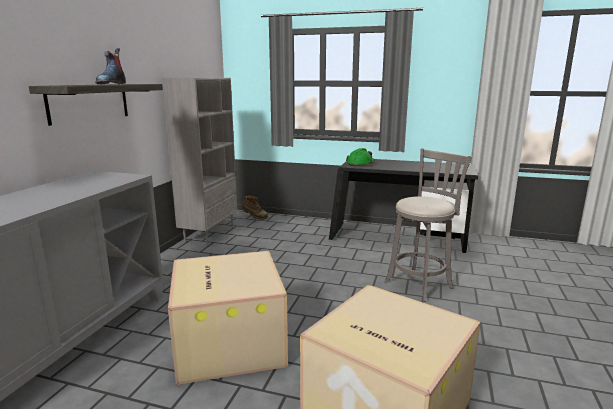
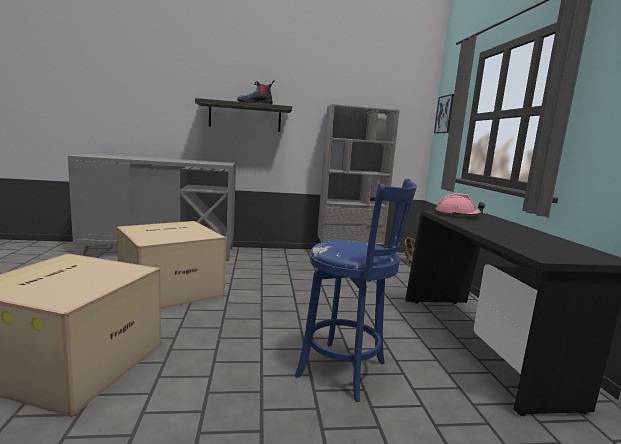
camera: 65 degrees right, 5 degrees down
(245, 77) = (445, 114): none -> picture
(360, 163) = (457, 215): green hard hat -> pink hard hat
(420, 284) = (346, 371): grey stool -> blue stool

